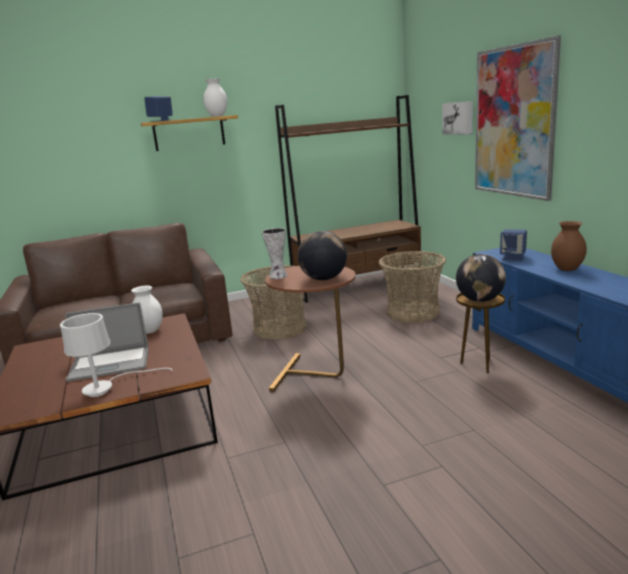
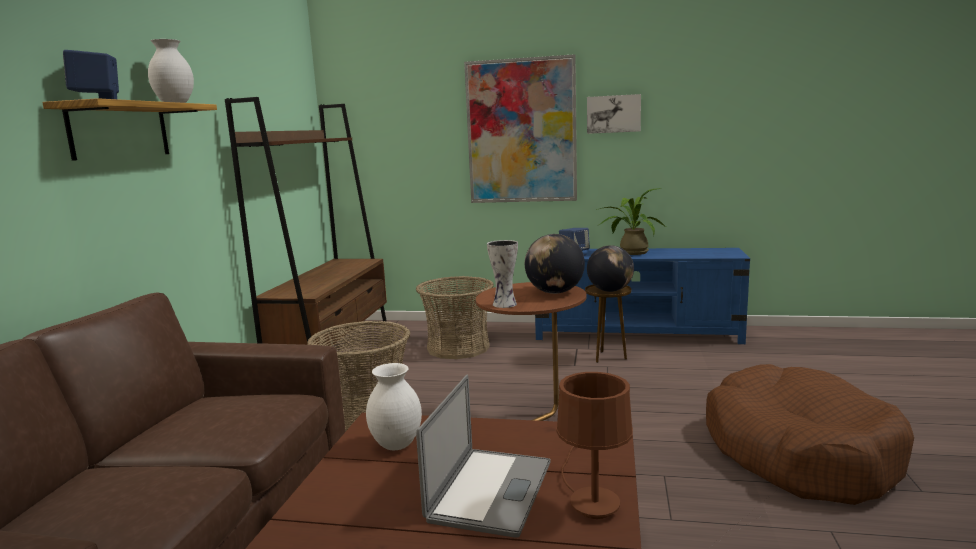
camera: 60 degrees left, 5 degrees down
(106, 388) = (589, 500): white table lamp -> brown table lamp
(382, 499) = (799, 452): none -> brown dog bed
(458, 118) = (433, 130): picture -> picture (613, 114)
(567, 269) = (630, 252): brown vase -> potted plant

